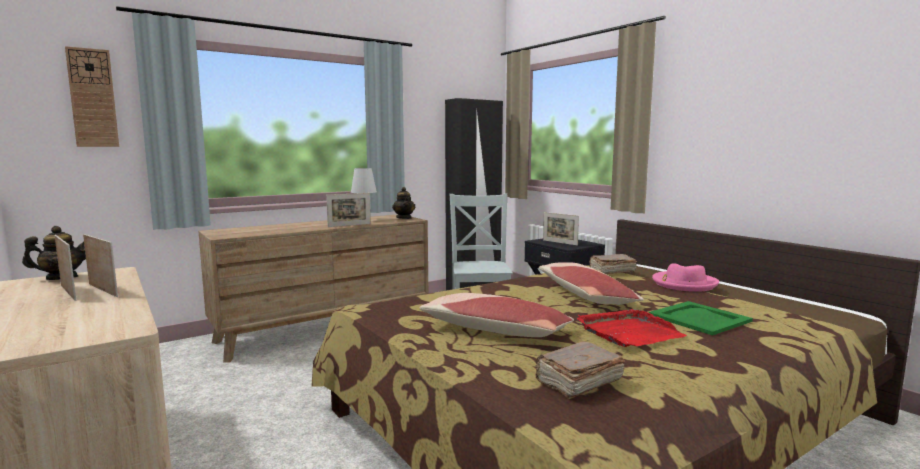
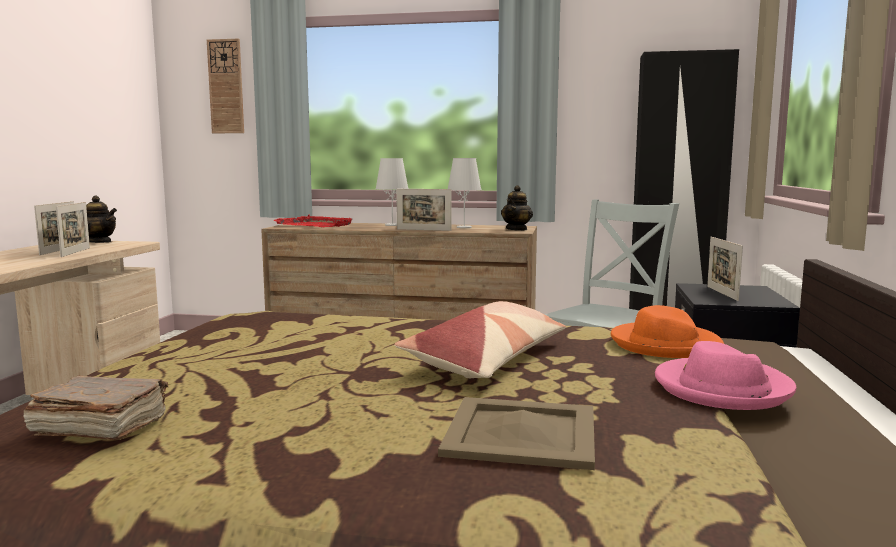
camera: 45 degrees right, 0 degrees up
(305, 224) = (392, 225): none -> white table lamp
(494, 330) = (245, 360): pillow -> none
(611, 272) = (664, 344): brown book -> orange hat
(628, 332) = (350, 409): red tray -> red tray (315, 225)
(698, 318) = (520, 432): green tray -> beige tray

